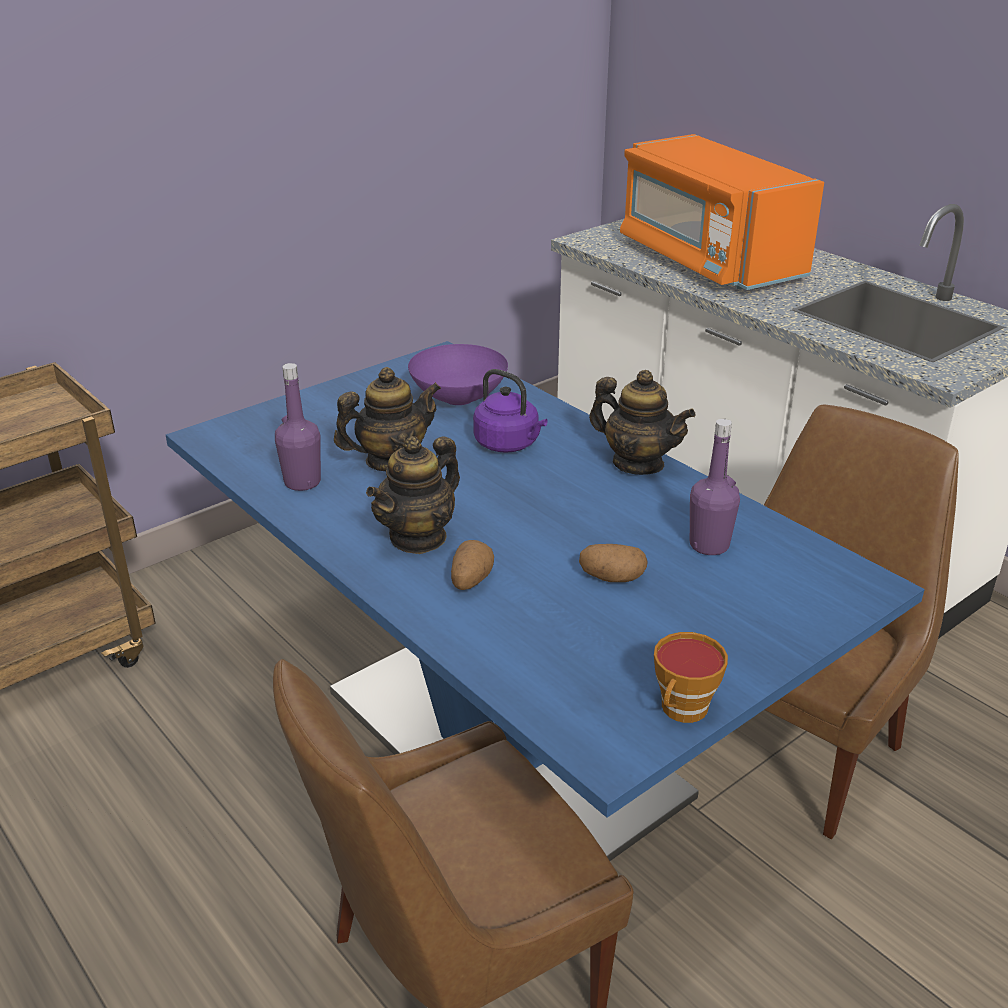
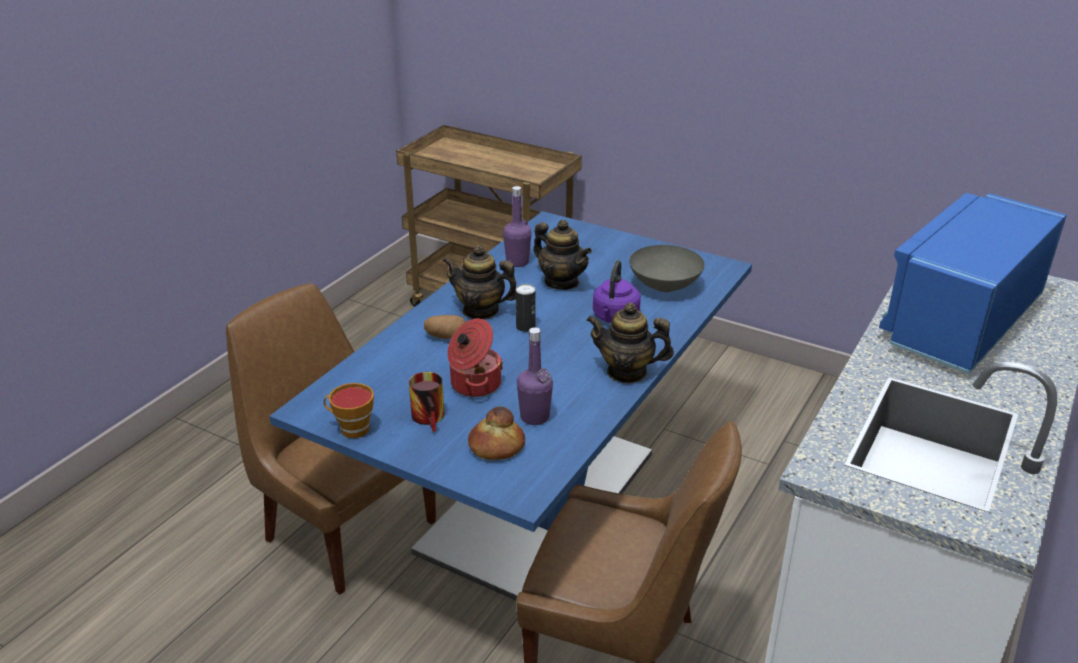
camera: 70 degrees right, 0 degrees up
(459, 398) = (666, 286): purple bowl -> grey bowl
(488, 510) = (525, 327): none -> can
(612, 578) = (474, 384): potato -> cooking pot
(638, 463) = (627, 372): teapot -> teapot turned 90 degrees clockwise
(681, 628) = (432, 418): none -> mug
(707, 260) = (961, 321): orange microwave -> blue microwave
(766, 586) = (496, 447): none -> bread

